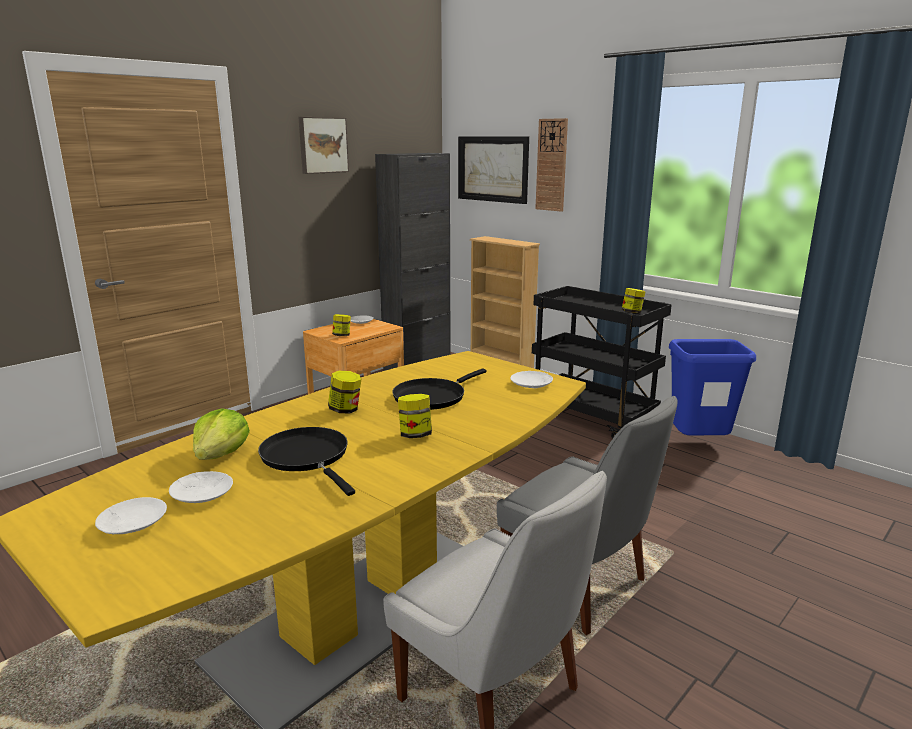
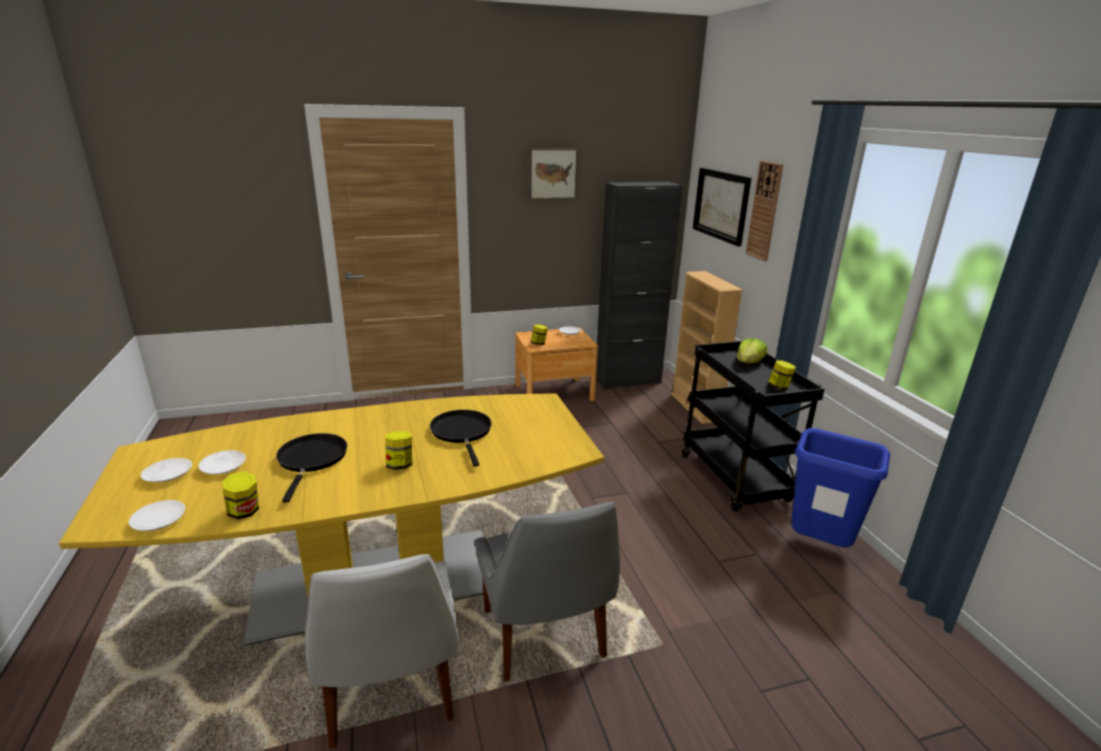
camera: 30 degrees right, 5 degrees up
(221, 455) = (271, 439): lettuce -> lettuce (749, 362)
(345, 410) = (389, 426): jar -> jar (244, 512)
(432, 396) = (462, 433): black frying pan -> black frying pan turned 90 degrees clockwise
(531, 384) = (554, 444): white plate -> white plate (159, 521)

